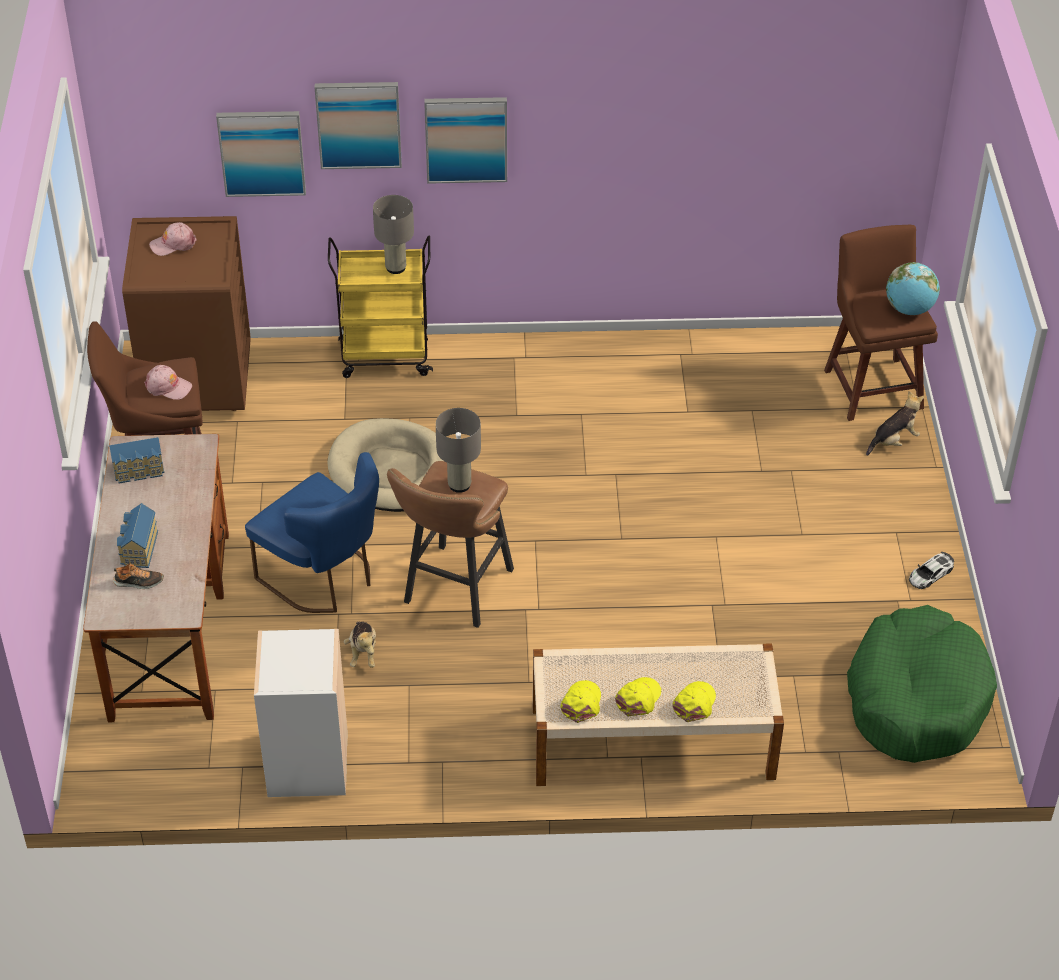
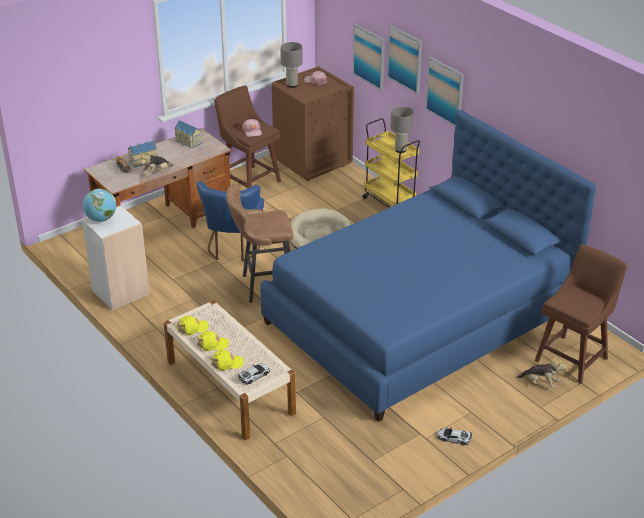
camera: 55 degrees right, 10 degrees down
(363, 652) = (200, 277): plush toy -> plush toy (156, 173)
(460, 484) = (273, 221): grey table lamp -> grey table lamp (292, 85)
(675, 474) = (420, 318): none -> blue bed
(745, 688) = (254, 375): none -> toy car
(909, 309) = (587, 308): globe -> globe (101, 219)
(916, 698) = (354, 470): green dog bed -> none

